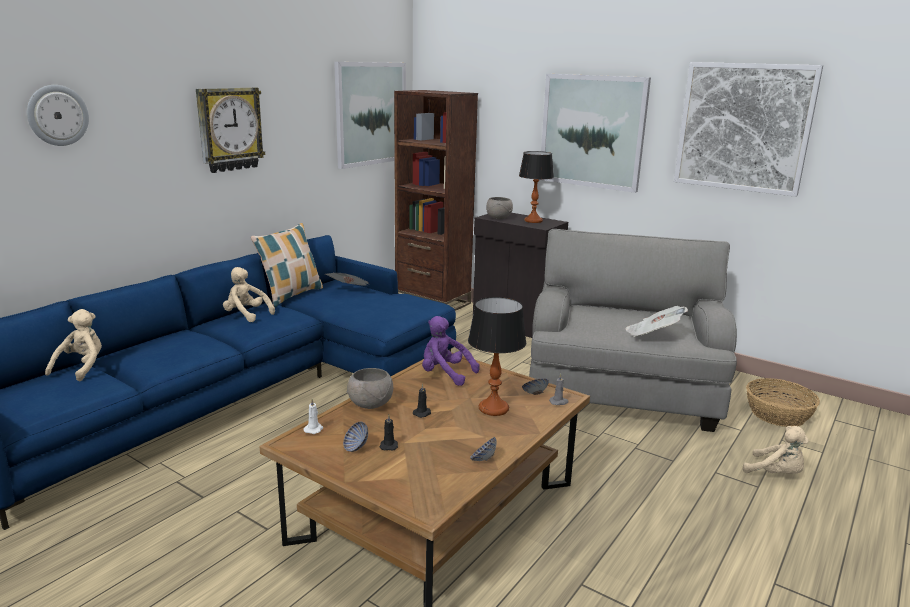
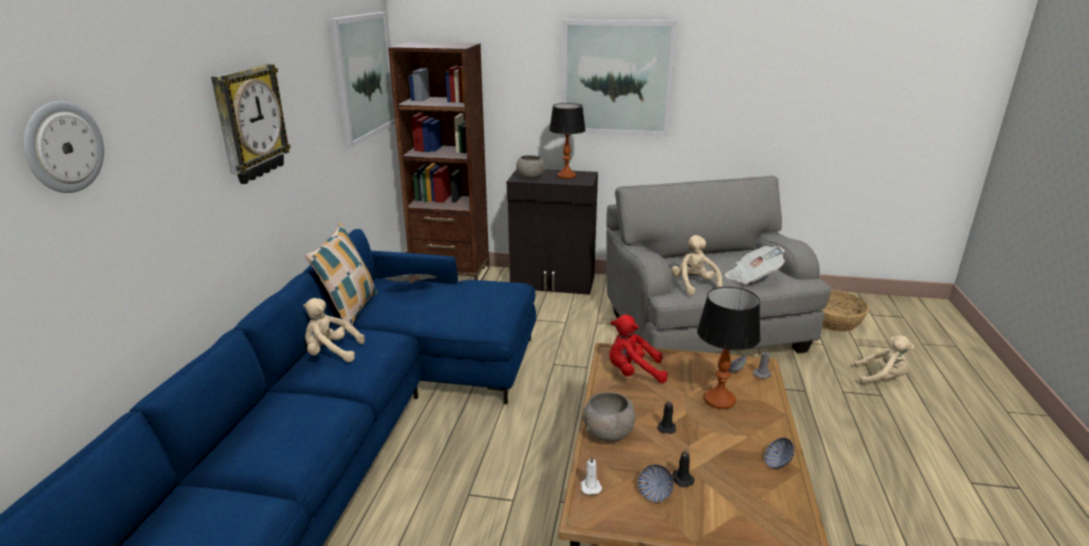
camera: 25 degrees left, 5 degrees up
(82, 368) = (194, 495): beige plush toy -> beige plush toy (694, 285)
(445, 374) = (633, 373): purple plush toy -> red plush toy
(743, 127) = (770, 66): picture -> none

